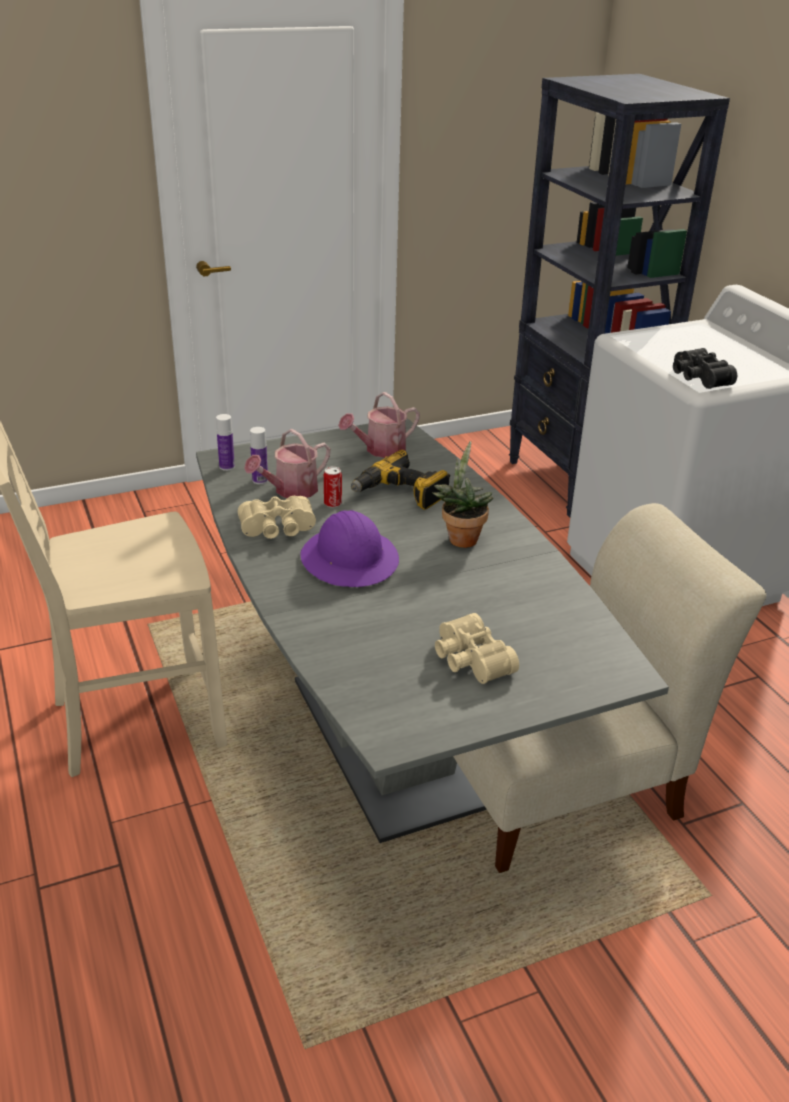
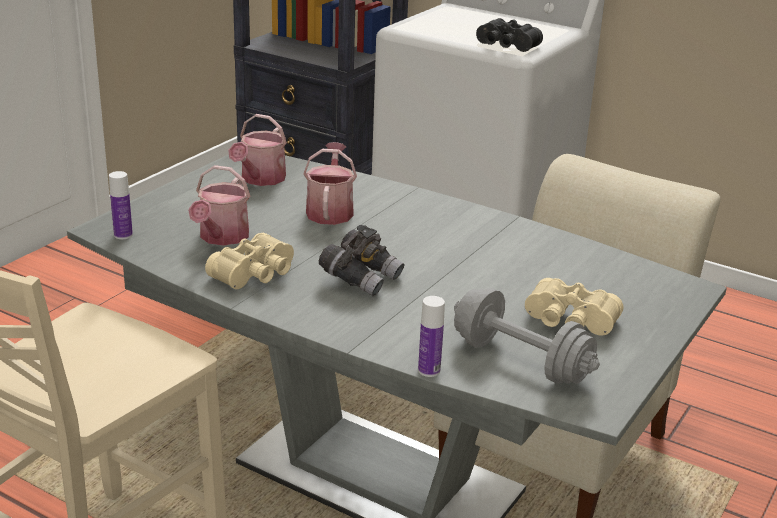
camera: 35 degrees left, 5 degrees down
(260, 480) = (176, 237): bottle -> bottle (429, 370)
(333, 503) = (278, 236): can -> none
(350, 560) = (361, 278): purple hard hat -> grey binoculars
(383, 676) = (521, 360): none -> grey dumbbell
(400, 494) = (330, 210): power drill -> watering can
(461, 537) = (431, 230): potted plant -> none

